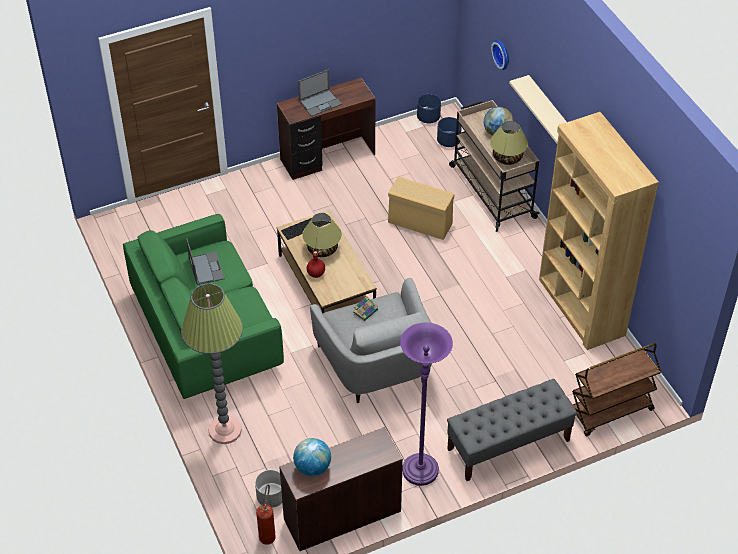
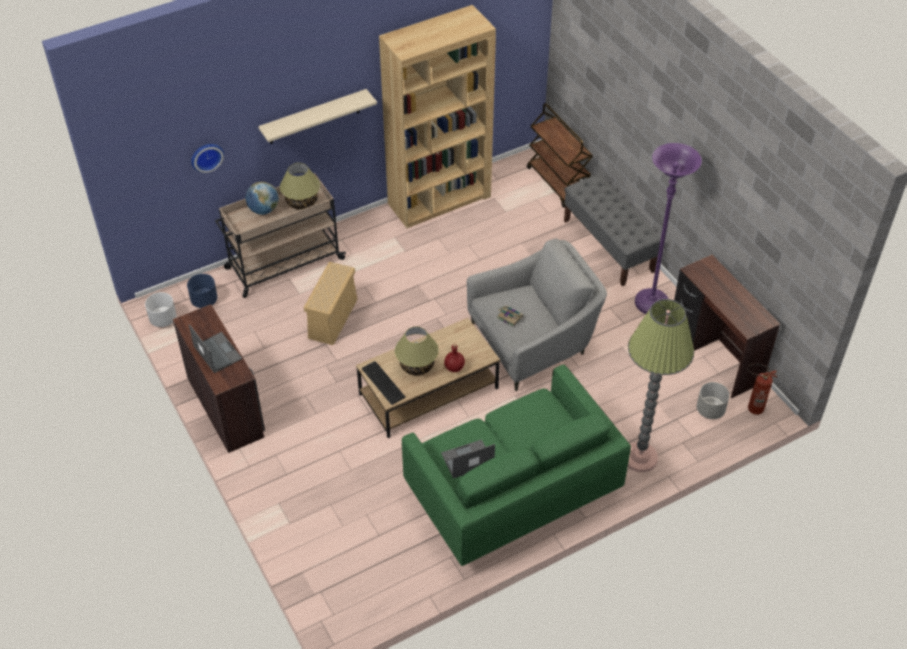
camera: 95 degrees left, 0 degrees up
(312, 467) = (741, 314): globe -> none
(428, 118) = (163, 320): blue planter -> white planter

